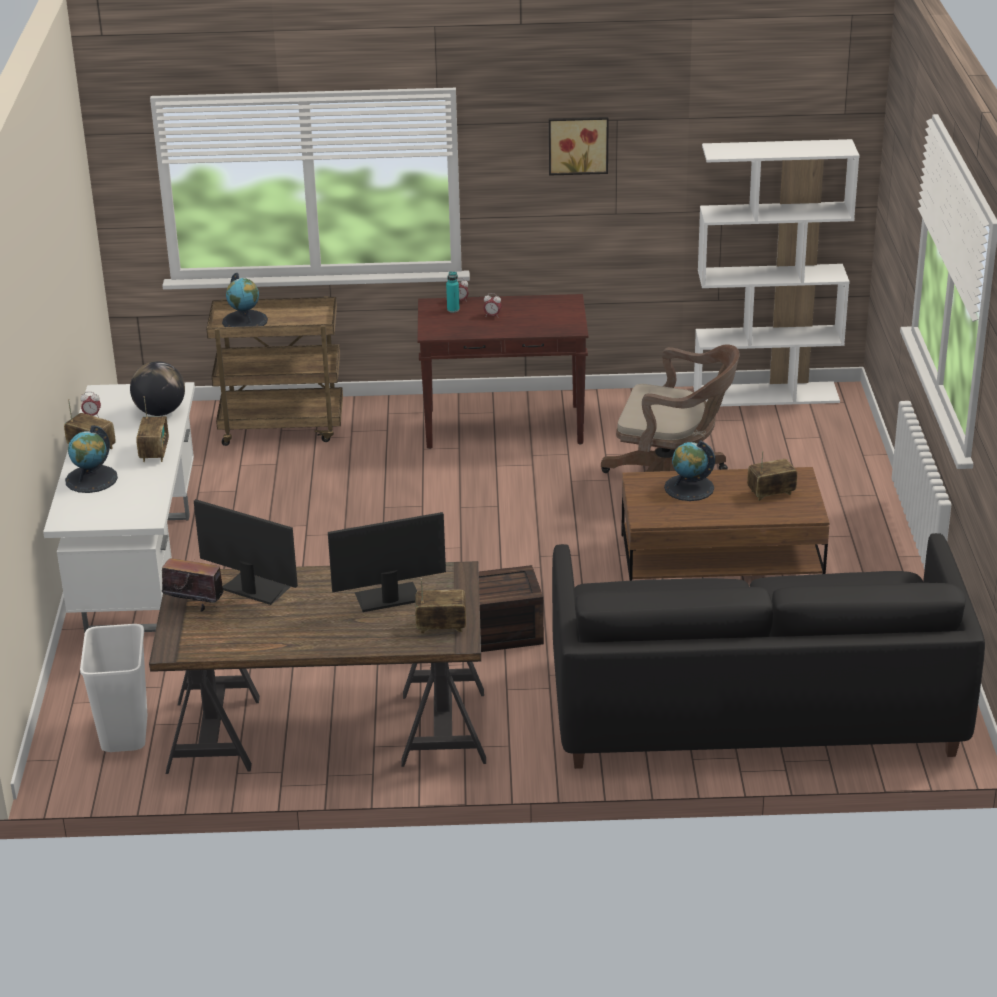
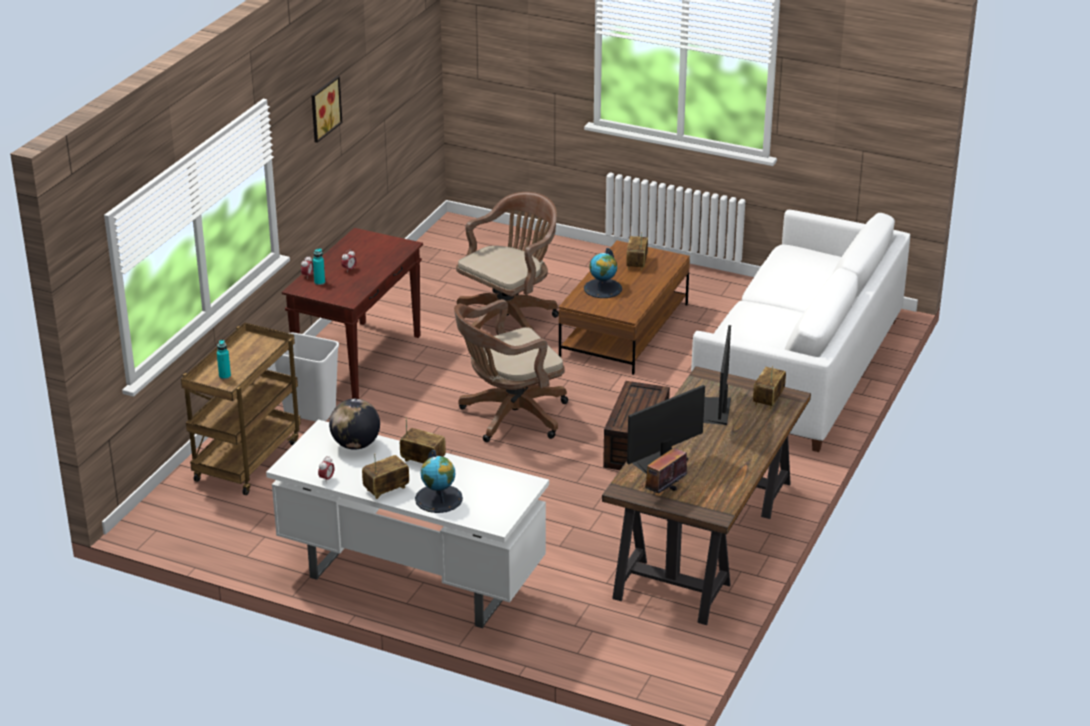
camera: 65 degrees left, 0 degrees up
(123, 733) = (639, 635): white trash can -> white trash can (309, 413)
(245, 321) = (225, 376): globe -> turquoise bottle
(473, 540) = (509, 417): none -> brown office chair
(753, 707) = (799, 369): black sofa -> white sofa
(766, 394) = (427, 248): white bookcase -> none

